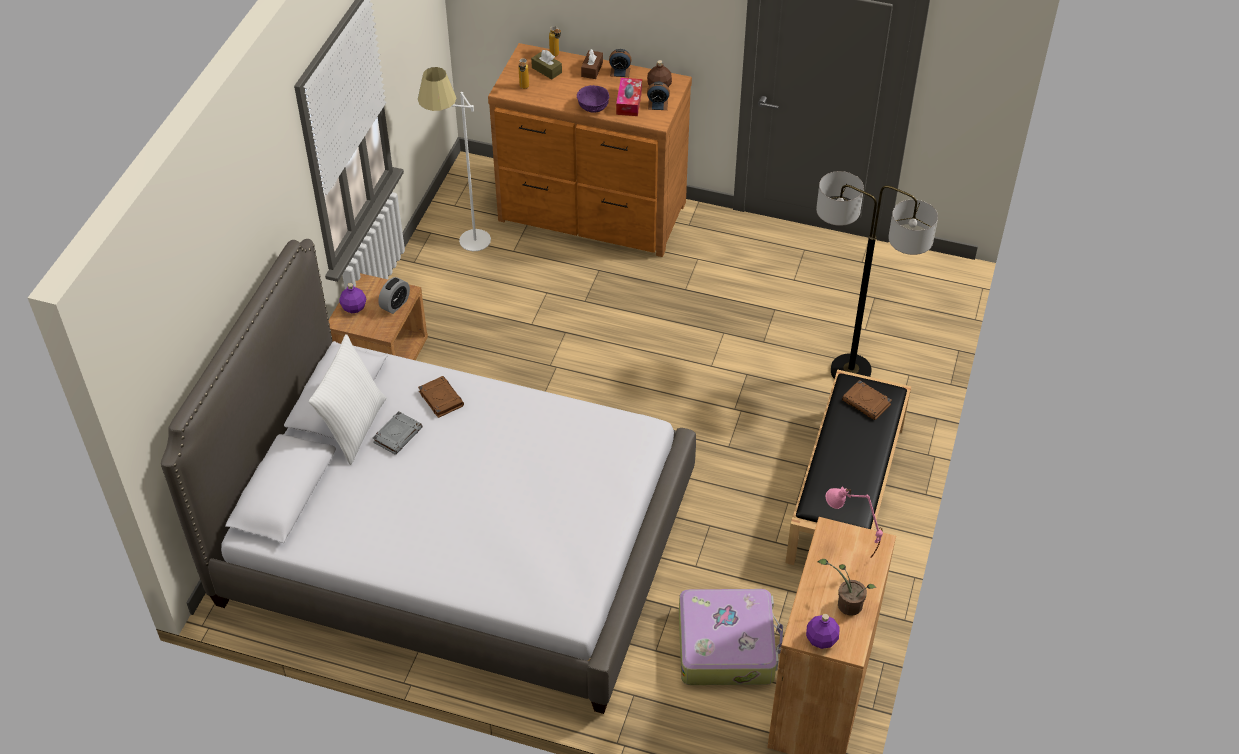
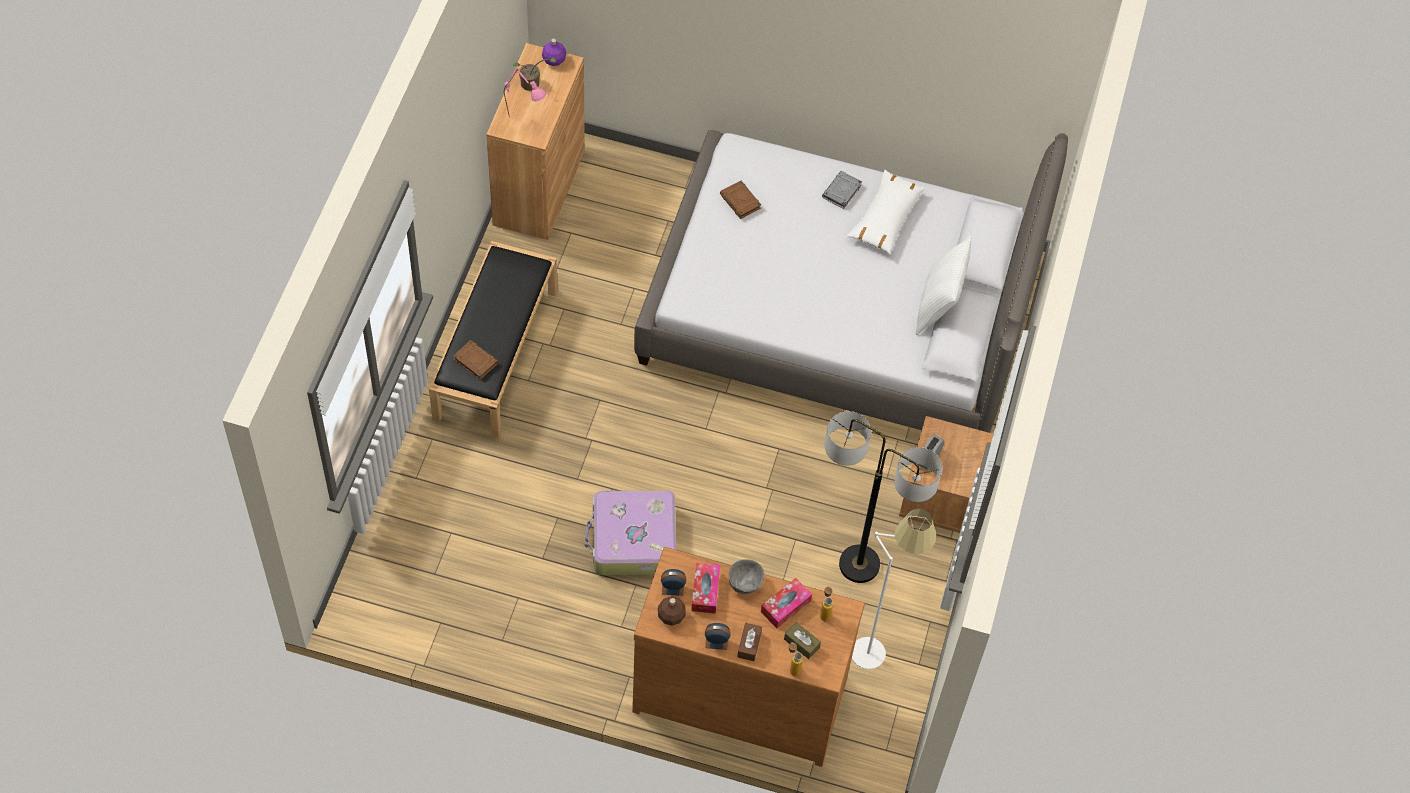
camera: 175 degrees right, 10 degrees up
(354, 308) = (968, 455): purple bottle -> none
(395, 525) = (885, 218): none -> white pillow
(398, 435) = (898, 298): grey book -> grey book (841, 192)
(440, 398) = (866, 333): brown book -> brown book (740, 202)
(558, 92) = (785, 606): none -> tissue box
(593, 107) = (745, 583): purple bowl -> grey bowl
(727, 645) = (610, 224): suitcase -> suitcase (633, 540)
(850, 371) = (473, 482): floor lamp -> floor lamp (859, 565)

